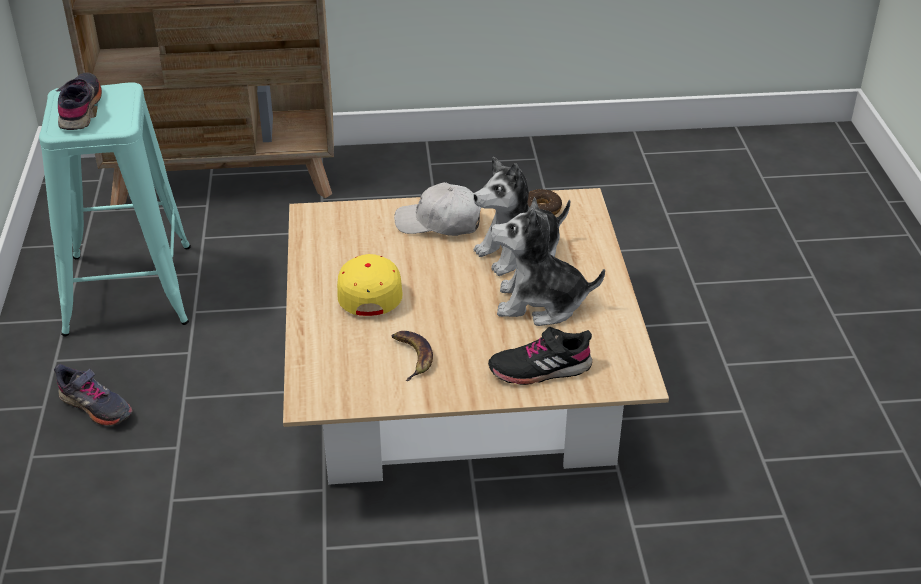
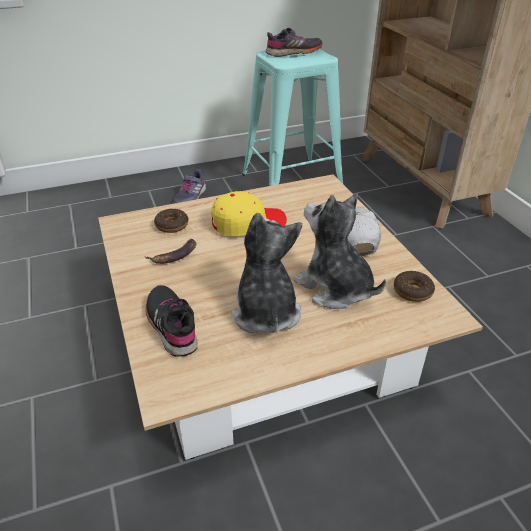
camera: 75 degrees right, 0 degrees up
(342, 353) = (172, 225): none -> donut

